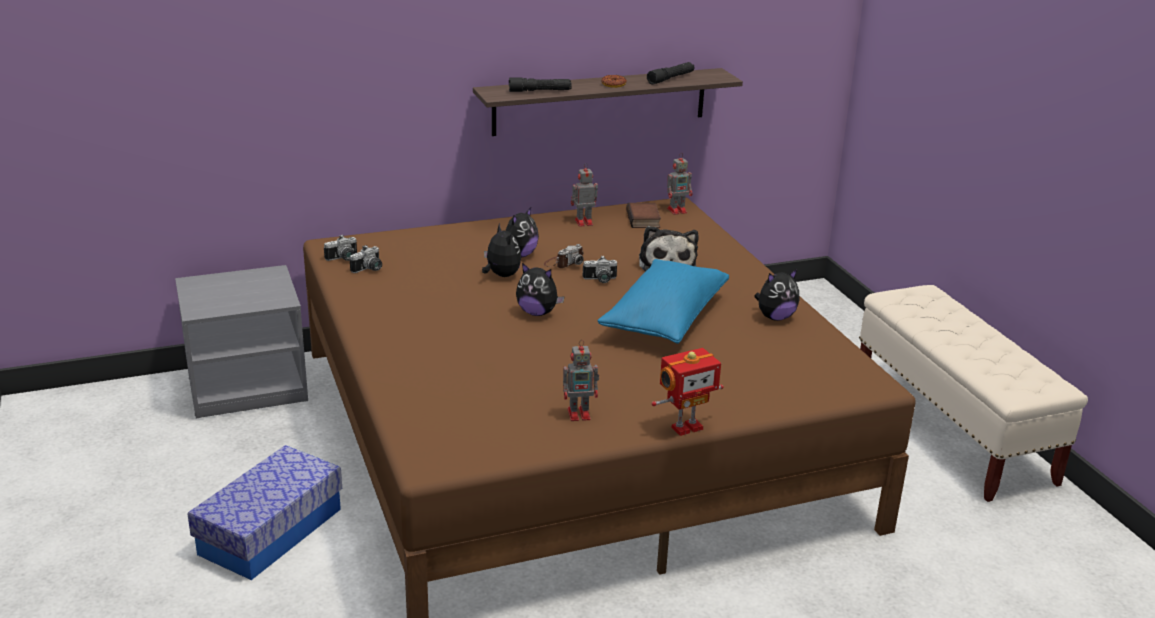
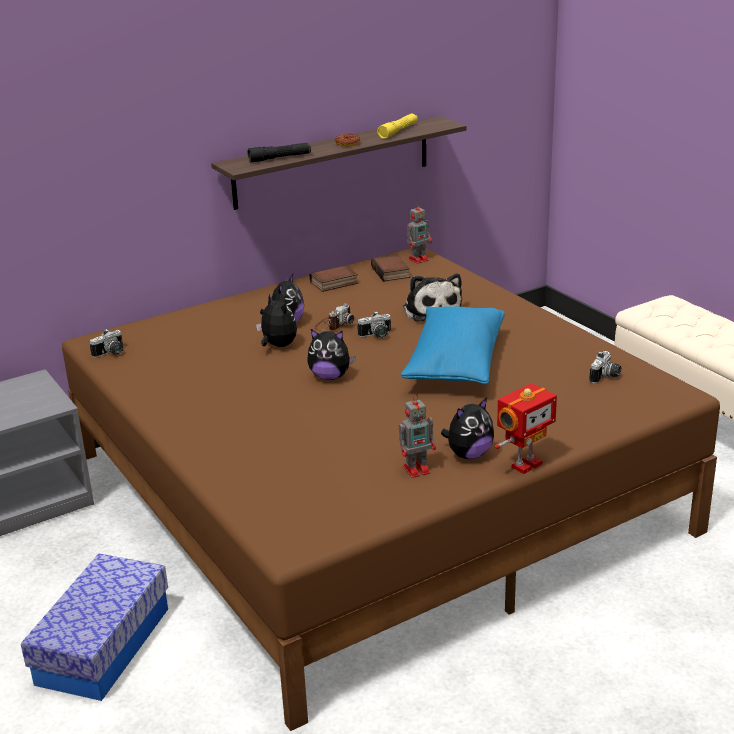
camera: 10 degrees left, 0 degrees up
(369, 269) = (142, 360): camera -> camera (606, 377)
(582, 222) = (334, 283): toy robot -> book
(670, 78) = (398, 131): black flashlight -> yellow flashlight
(775, 317) = (557, 345): plush toy -> plush toy (468, 454)

